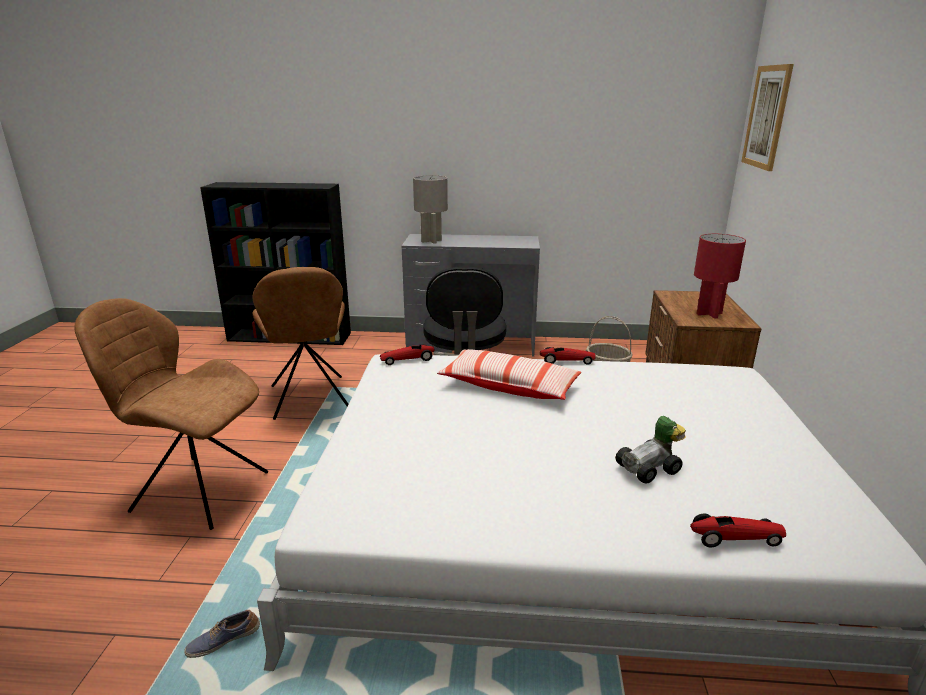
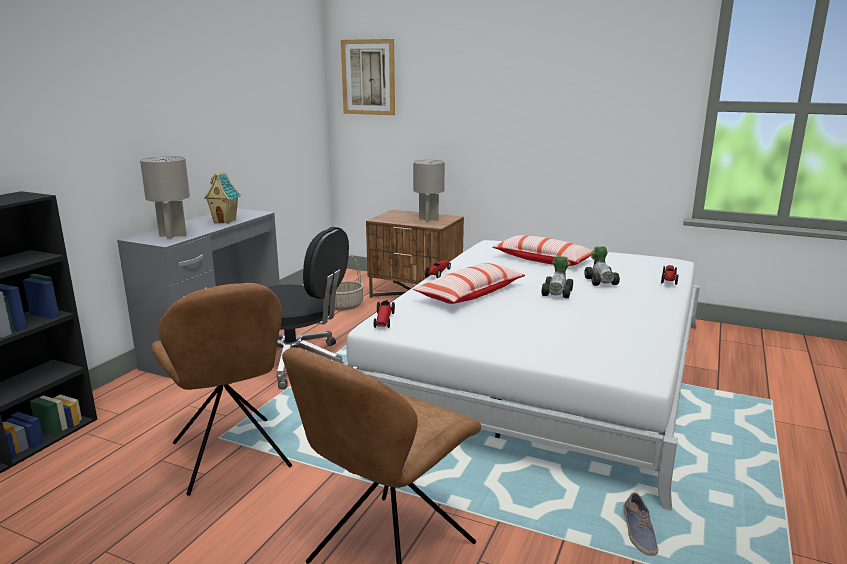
camera: 70 degrees left, 5 degrees down
(309, 399) = (231, 458): brown chair -> brown chair turned 60 degrees clockwise
(489, 243) = (225, 221): none -> toy house
(562, 438) = (558, 292): none -> toy car
(702, 416) = (543, 260): none -> pillow
(709, 314) = (429, 219): red table lamp -> grey table lamp

